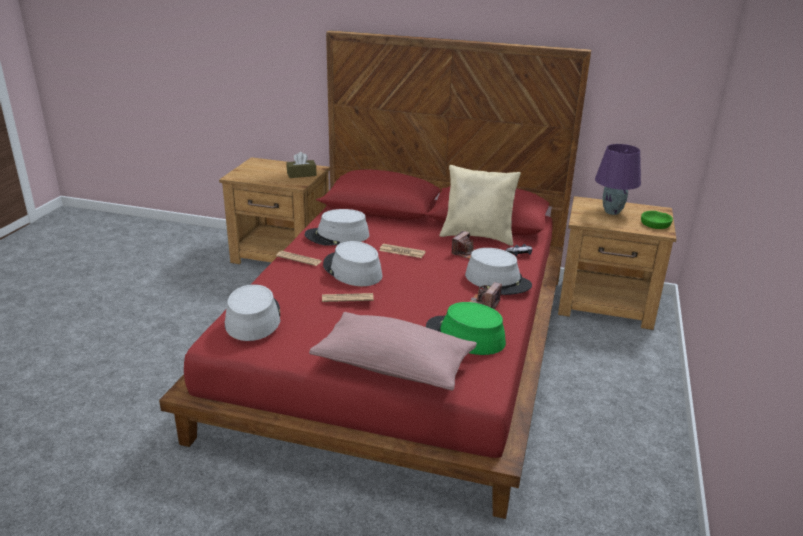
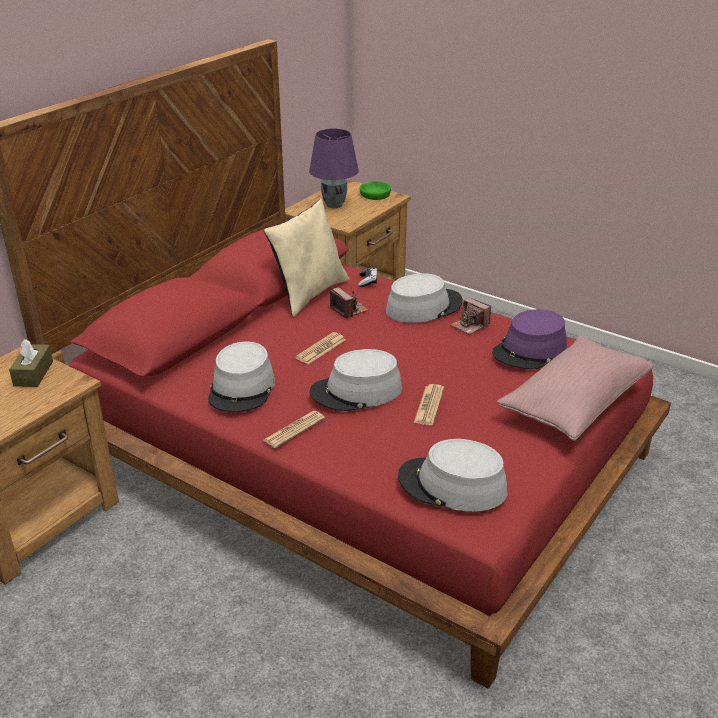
camera: 70 degrees left, 5 degrees up
(465, 336) = (530, 350): green hat -> purple hat

